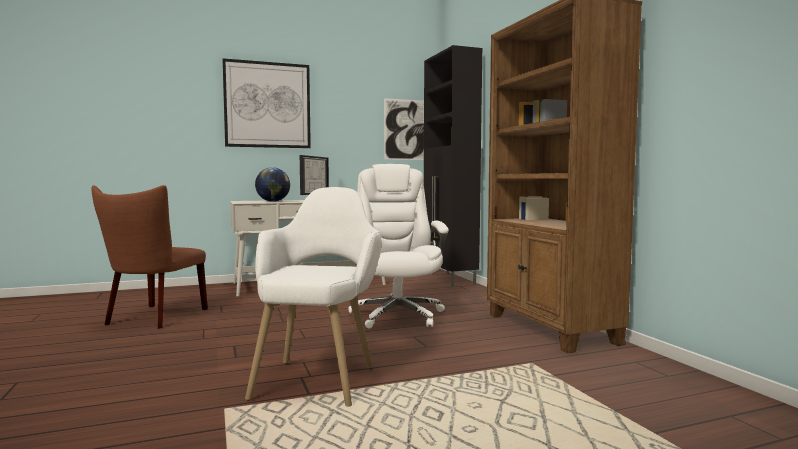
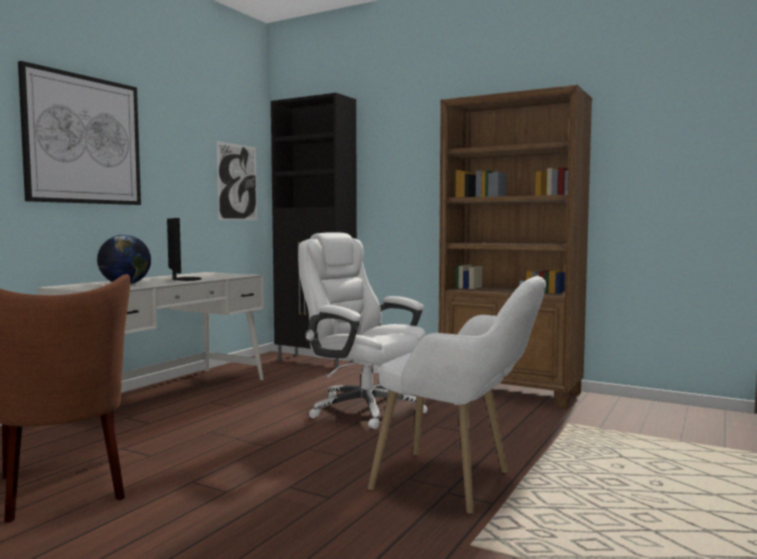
camera: 40 degrees left, 0 degrees up
(319, 376) = (458, 485): white armchair -> white armchair turned 150 degrees clockwise

